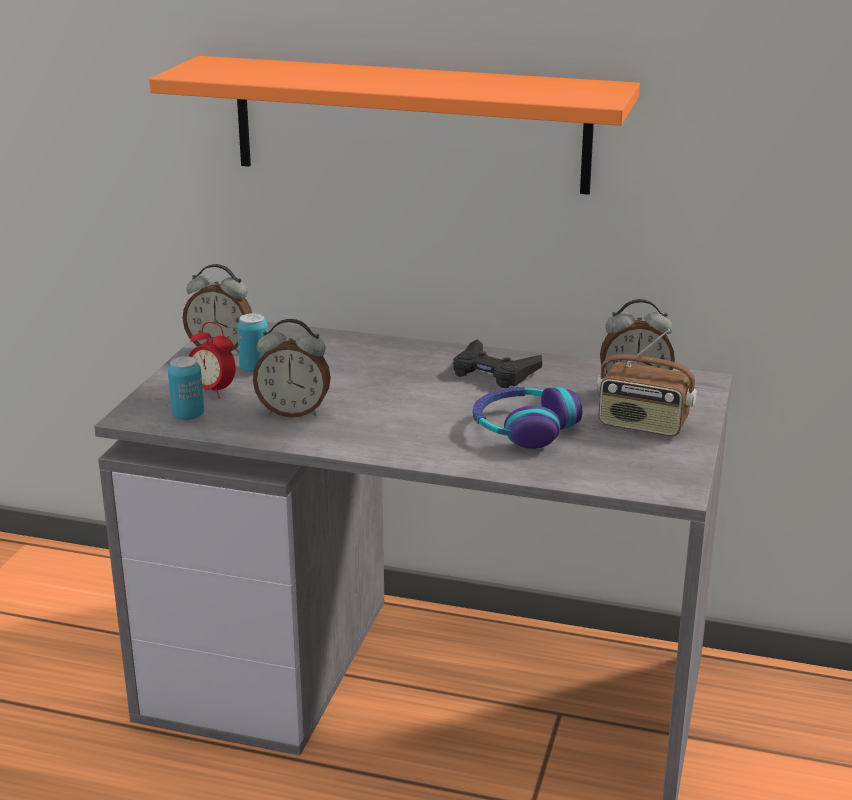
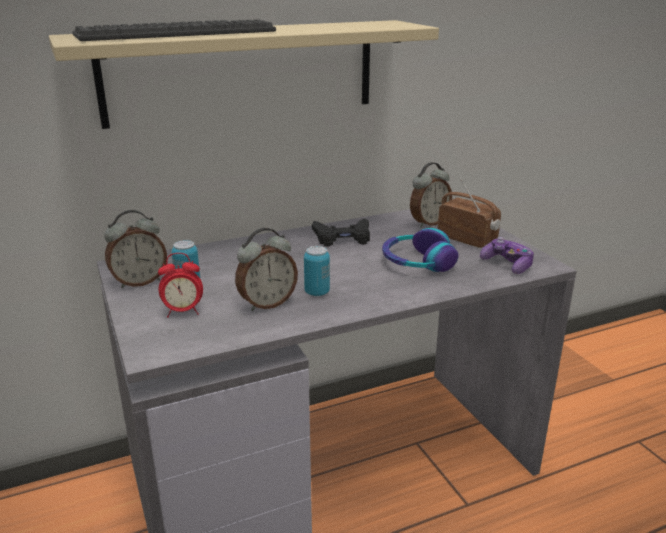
camera: 40 degrees left, 0 degrees up
(188, 415) = (194, 335): can -> can (317, 292)
(299, 74) = (177, 34): none -> keyboard
(410, 124) = (242, 72): orange shelf -> beige shelf
(627, 471) = (507, 265): none -> game controller
(642, 425) = (467, 239): radio -> radio turned 120 degrees counterclockwise

